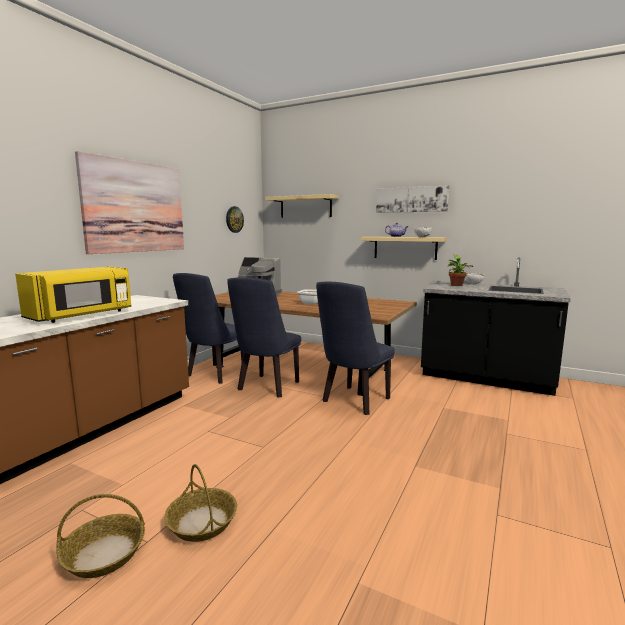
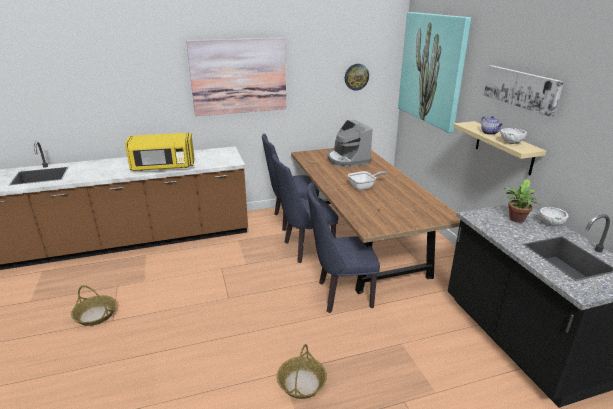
camera: 45 degrees right, 15 degrees up
(201, 522) = (139, 325): basket -> basket (301, 382)
(305, 207) = (432, 69): beige shelf -> picture

